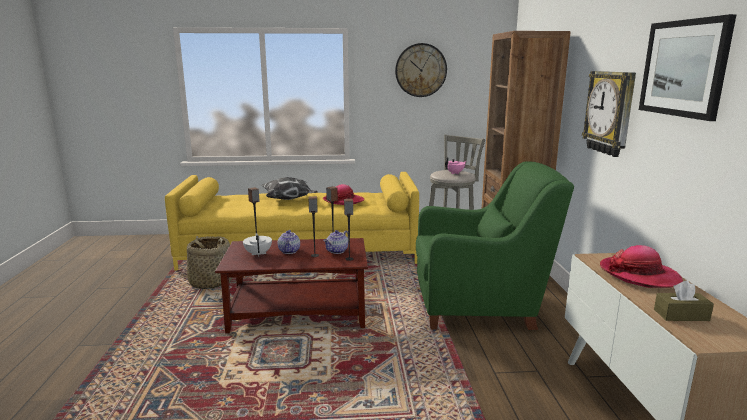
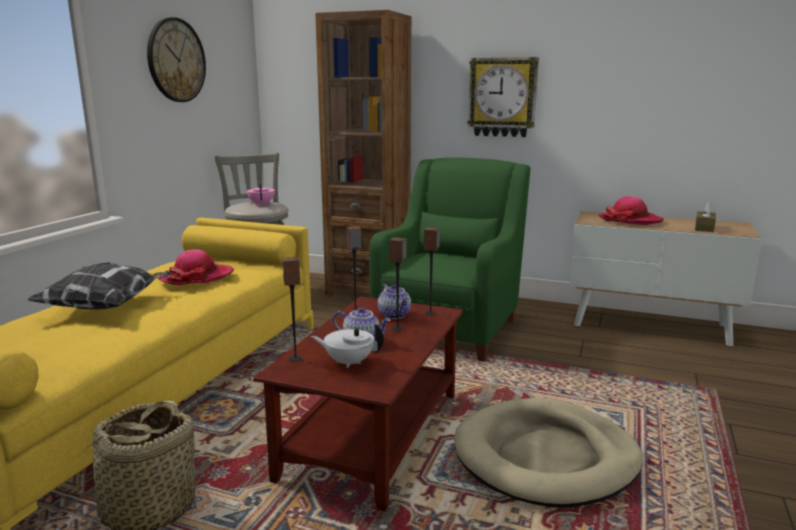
camera: 65 degrees left, 0 degrees up
(306, 376) = (546, 457): none -> beige dog bed
(683, 68) = (604, 51): picture -> none

